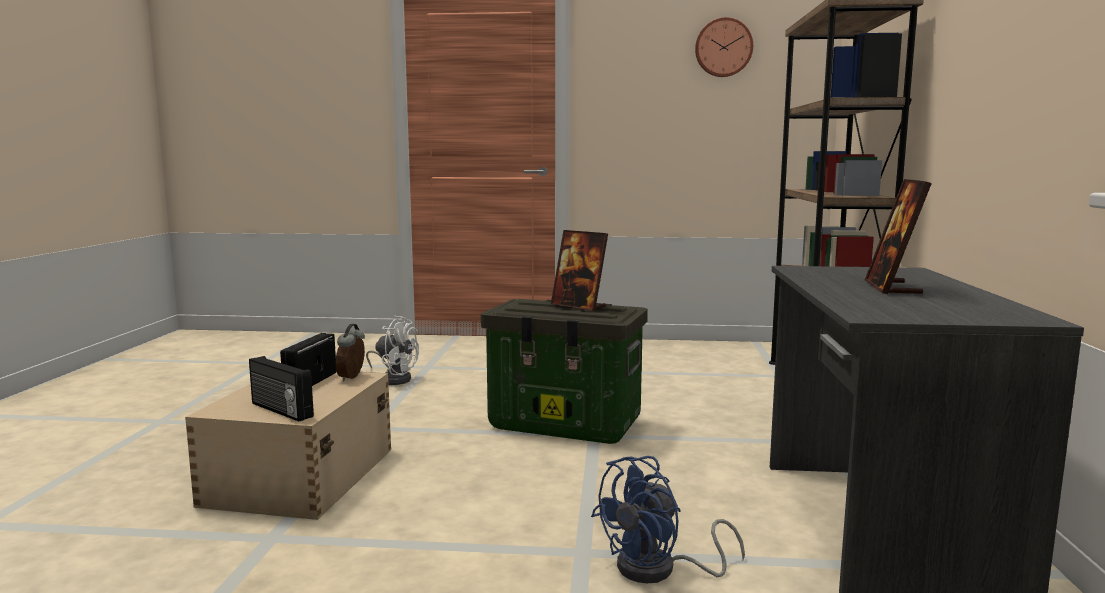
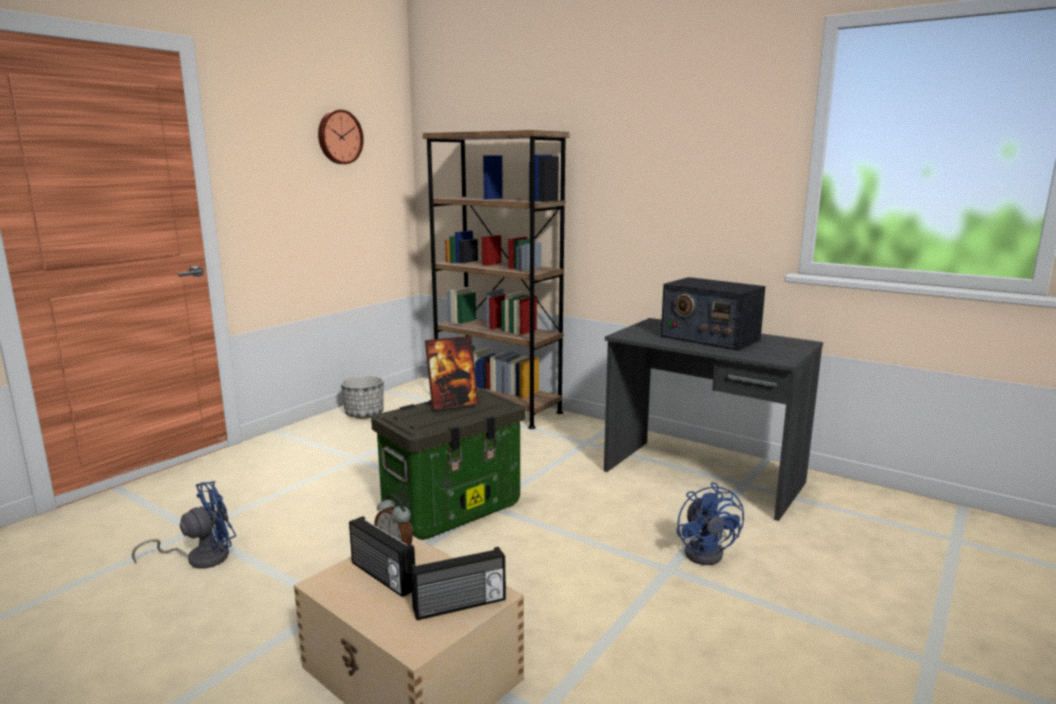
camera: 60 degrees left, 5 degrees up
(394, 379) = (200, 558): white fan -> blue fan
(689, 350) = (364, 414): none -> planter
(892, 288) = (709, 338): picture frame -> radio

